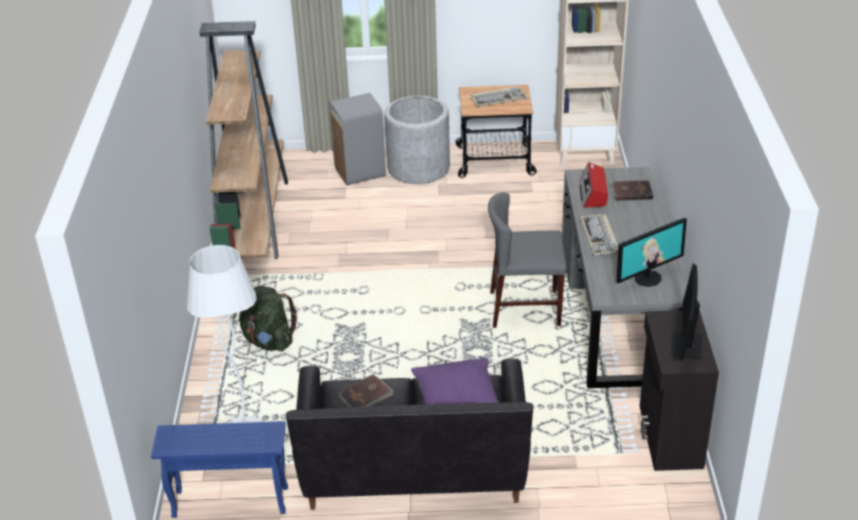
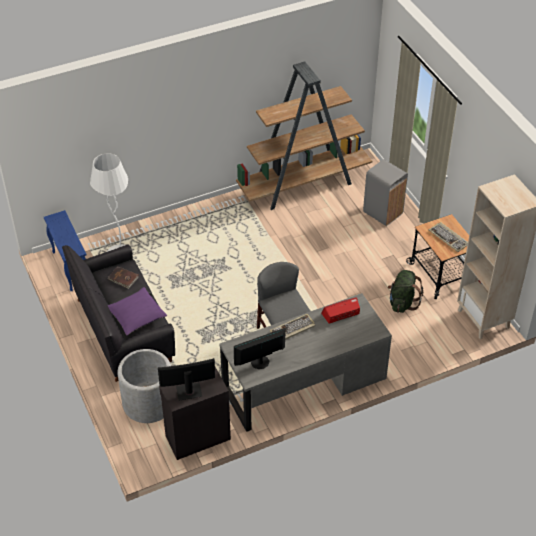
camera: 65 degrees right, 10 degrees up
(269, 341) = (196, 235): green backpack -> green backpack (402, 302)
(418, 168) = (406, 238): grey planter -> grey planter (148, 402)
(631, 192) = (354, 333): brown book -> none
(647, 278) = (260, 362): monitor -> monitor turned 120 degrees clockwise

